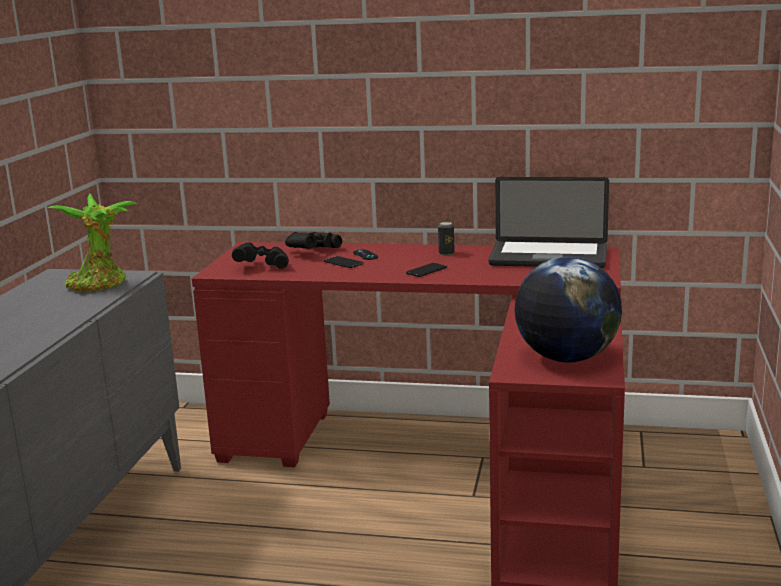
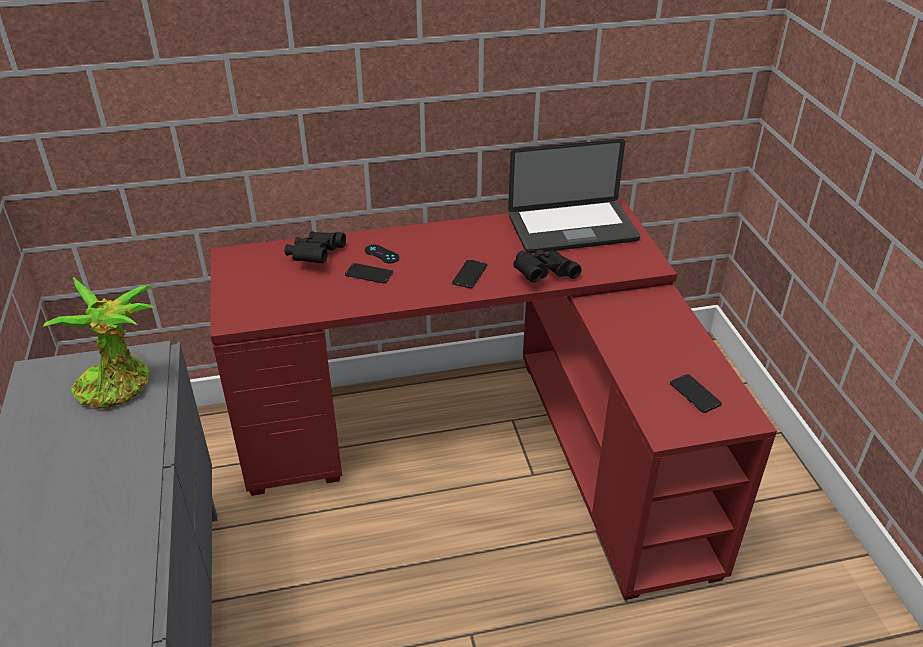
camera: 25 degrees left, 20 degrees up
(262, 266) = (280, 296): black binoculars -> black binoculars (543, 275)
(446, 253) = (466, 238): can -> none
(566, 358) = (695, 394): globe -> phone

